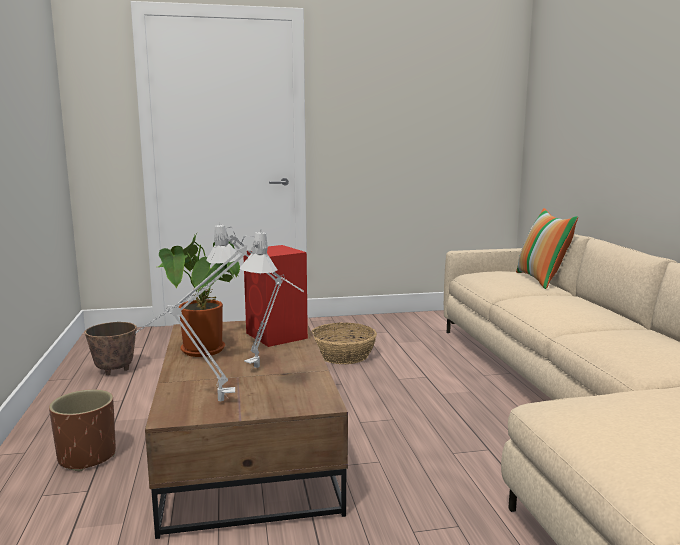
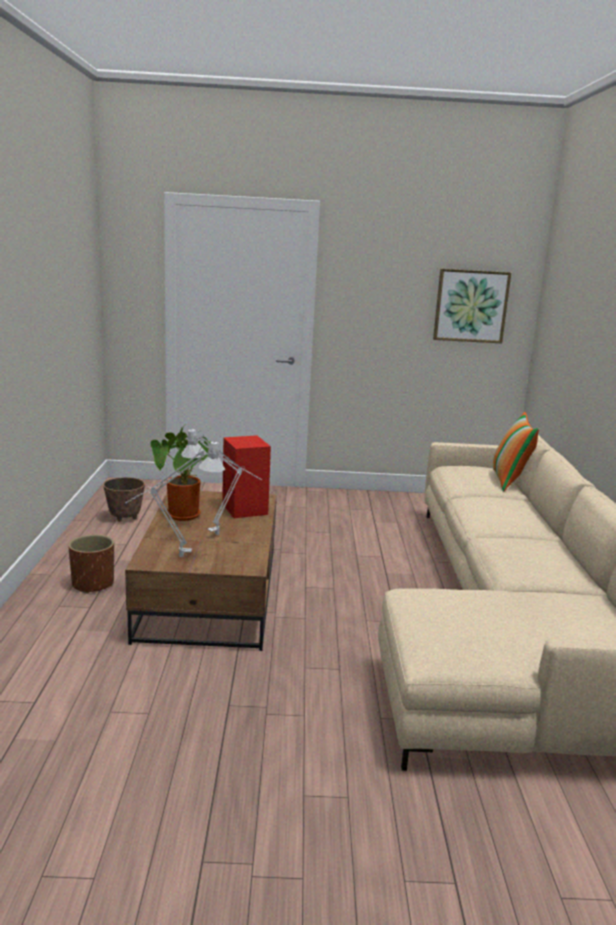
camera: 10 degrees right, 5 degrees up
(343, 355) = (319, 528): basket -> none
(462, 114) = (471, 306): none -> picture

